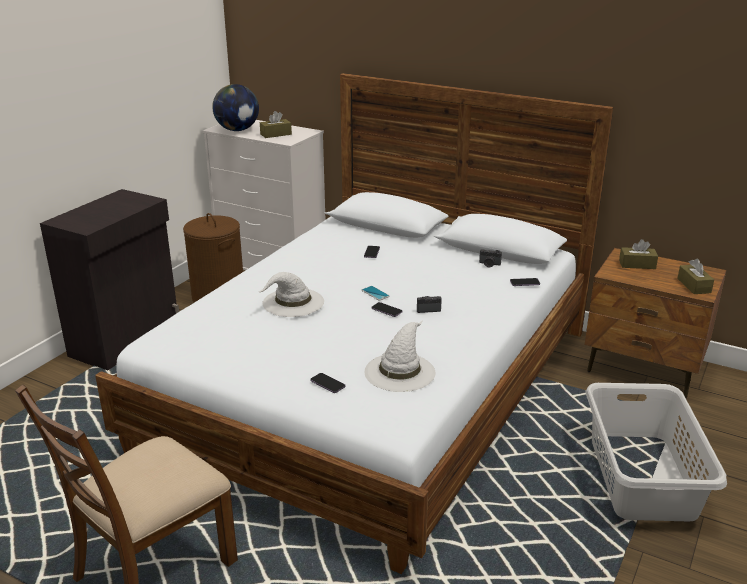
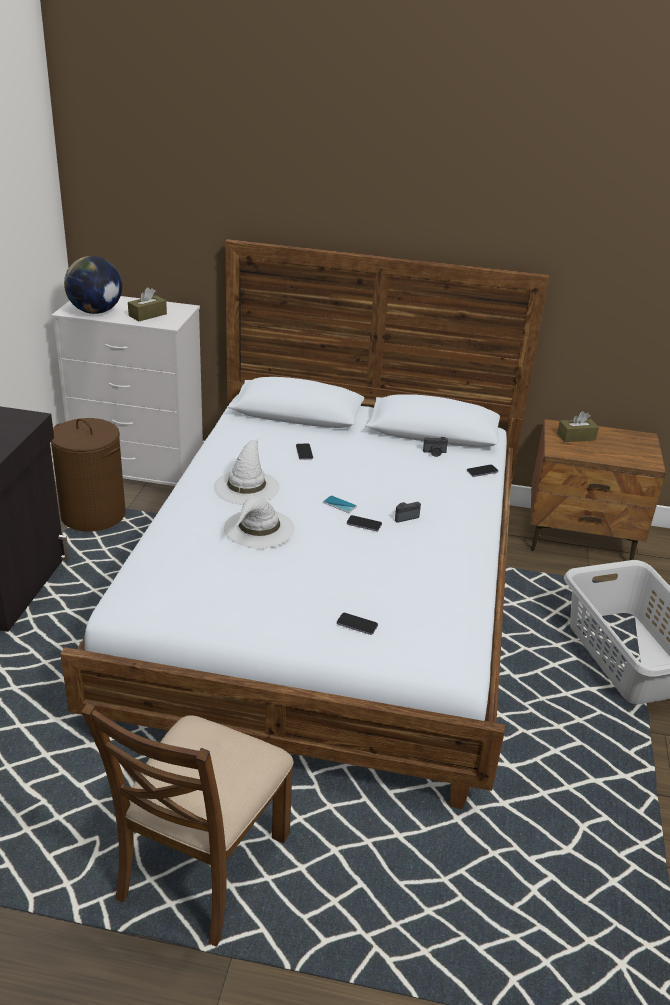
camera: 20 degrees left, 5 degrees up
(400, 371) = (420, 596): white hat -> white hat (246, 486)
(694, 286) = (639, 455): brown tissue box -> none

